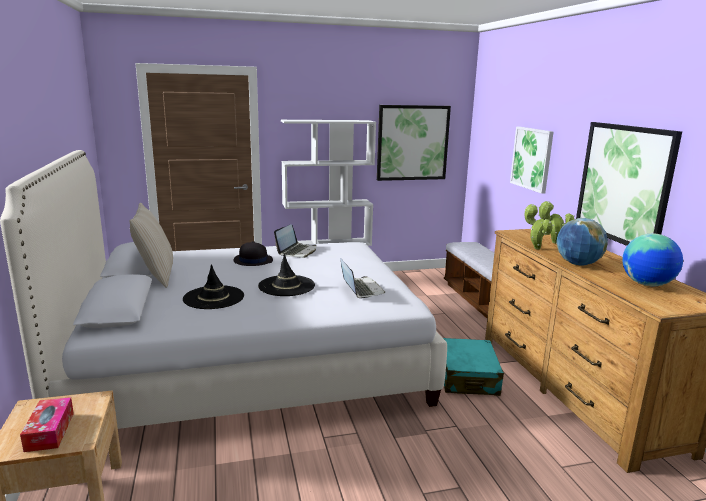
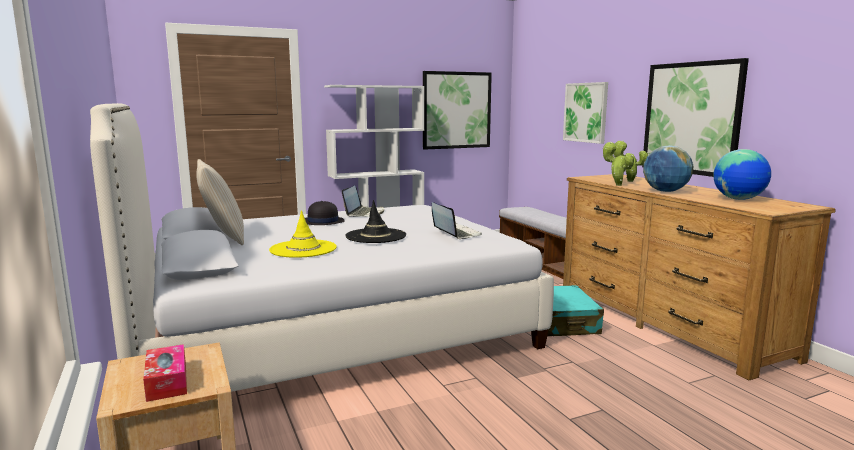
camera: 10 degrees left, 5 degrees down
(214, 298) = (303, 249): black hat -> yellow hat

